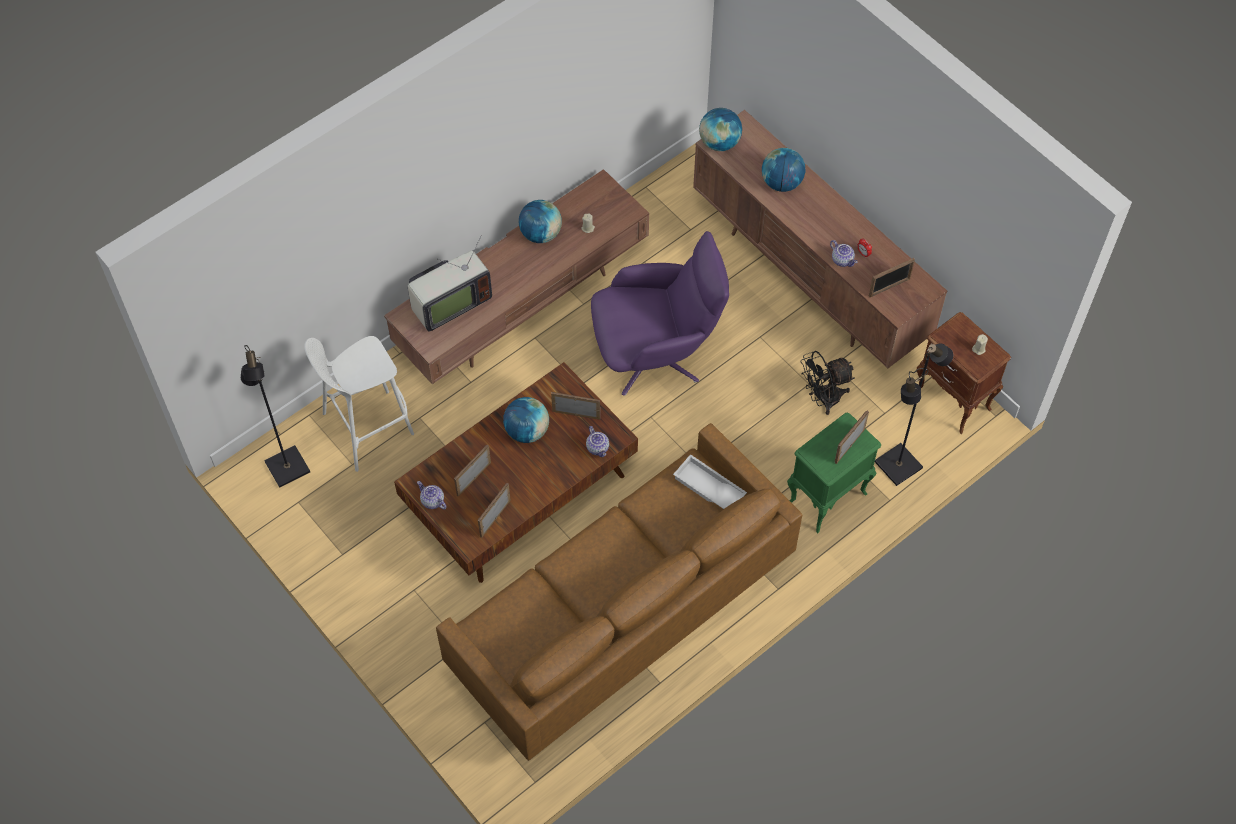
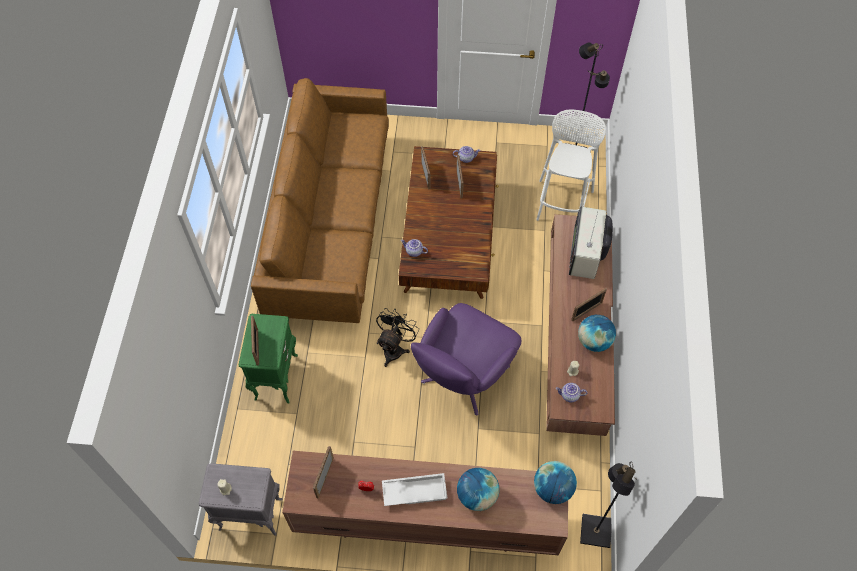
camera: 135 degrees right, 0 degrees up
(527, 431) = (461, 228): globe -> none
(576, 414) = (446, 259): picture frame -> picture frame (587, 311)
(708, 488) = (327, 275): white tray -> white tray (415, 491)
(823, 399) = (335, 439): black fan -> black fan (395, 348)
(843, 260) = (376, 470): teapot -> teapot (569, 396)
(898, 465) = (250, 436): black floor lamp -> black floor lamp (596, 531)
(953, 400) = (250, 514): brown nightstand -> grey nightstand

